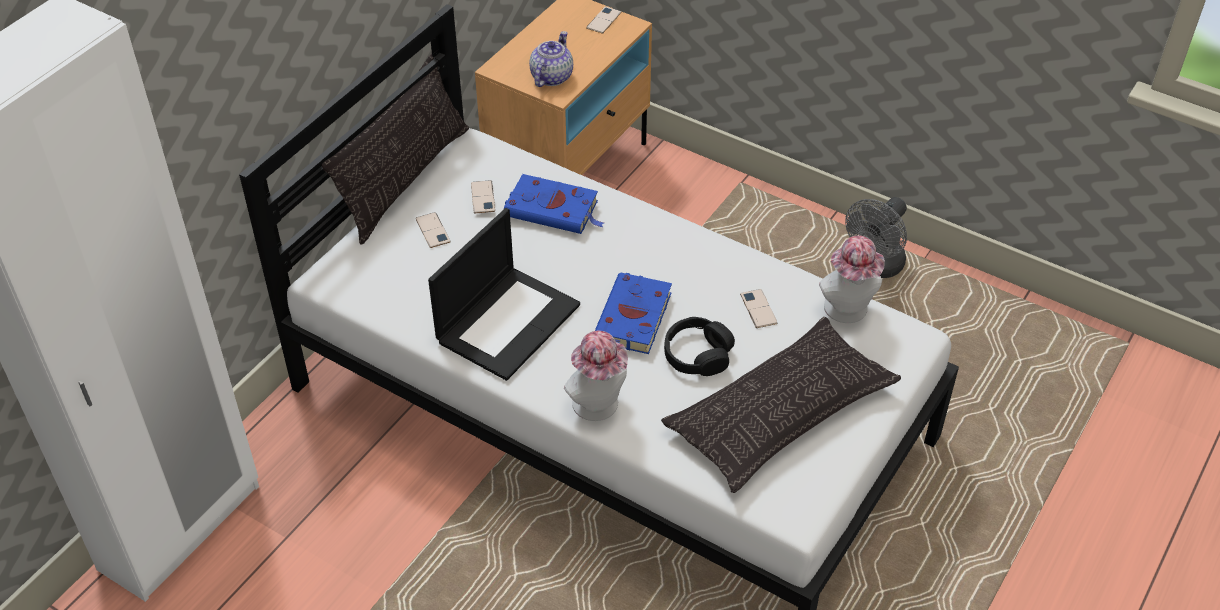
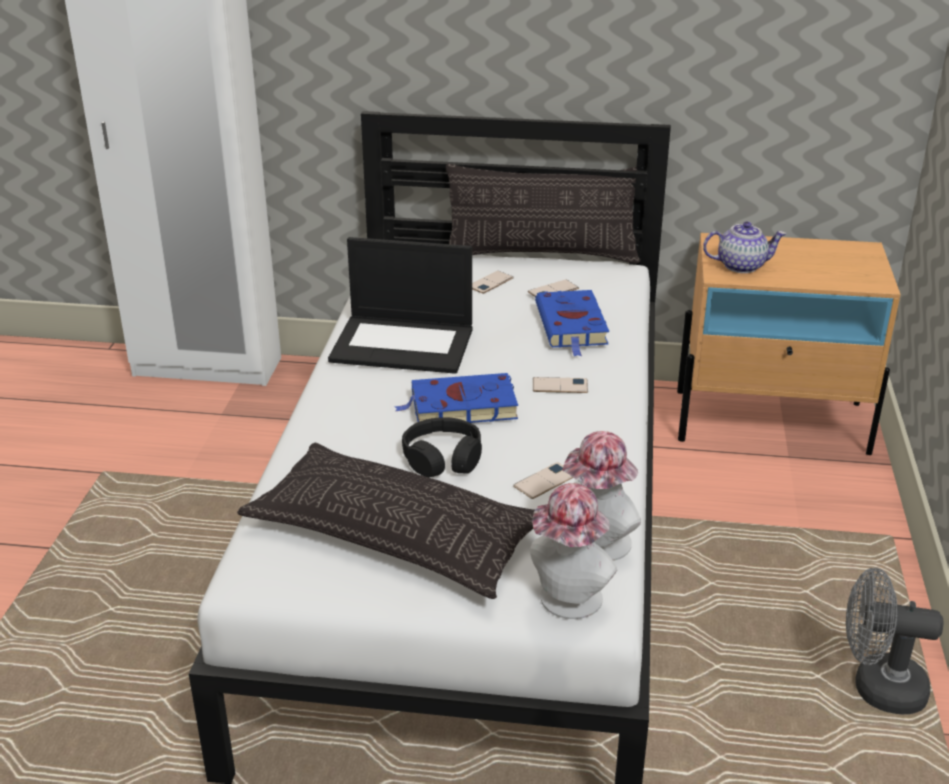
camera: 65 degrees right, 15 degrees down
(599, 407) = (328, 419): hat -> hat (567, 603)
(603, 20) = (864, 269): phone -> phone (560, 386)

